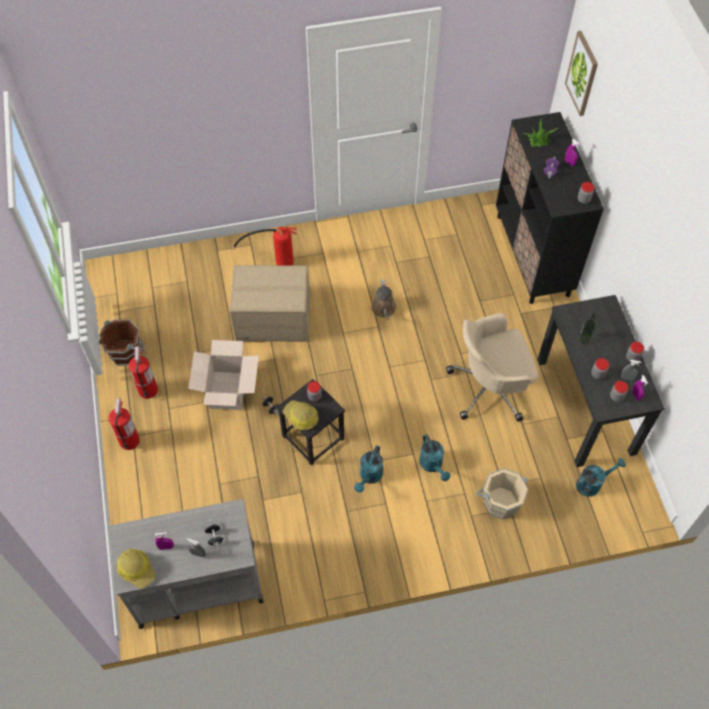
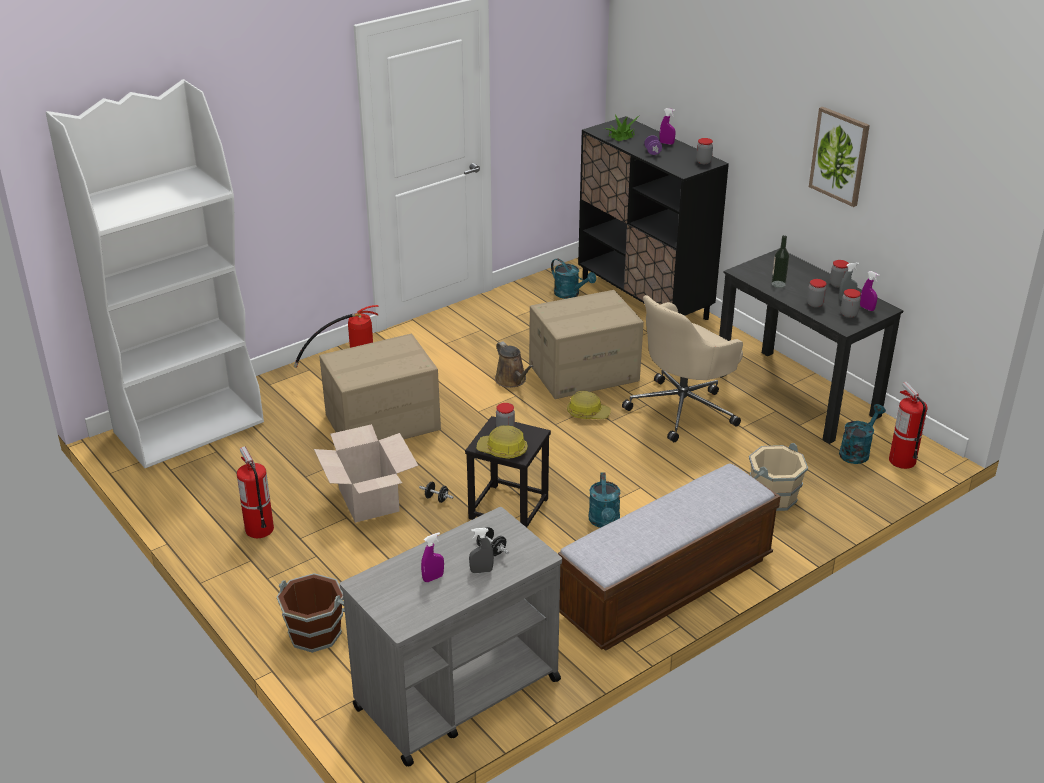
camera: 25 degrees left, 25 degrees down
(125, 351) = (204, 503): brown bucket -> brown bucket (315, 632)
(129, 440) = (264, 584): fire extinguisher -> fire extinguisher (901, 460)
(137, 569) = (408, 611): hard hat -> hard hat (588, 413)
(148, 274) = (190, 427): none -> white bookcase
(376, 554) = (666, 587): none -> bench
(433, 465) = (671, 490): turquoise watering can -> turquoise watering can (570, 294)
(440, 320) = (583, 372): none -> cardboard box
(582, 73) = (645, 50): picture -> picture (839, 156)

